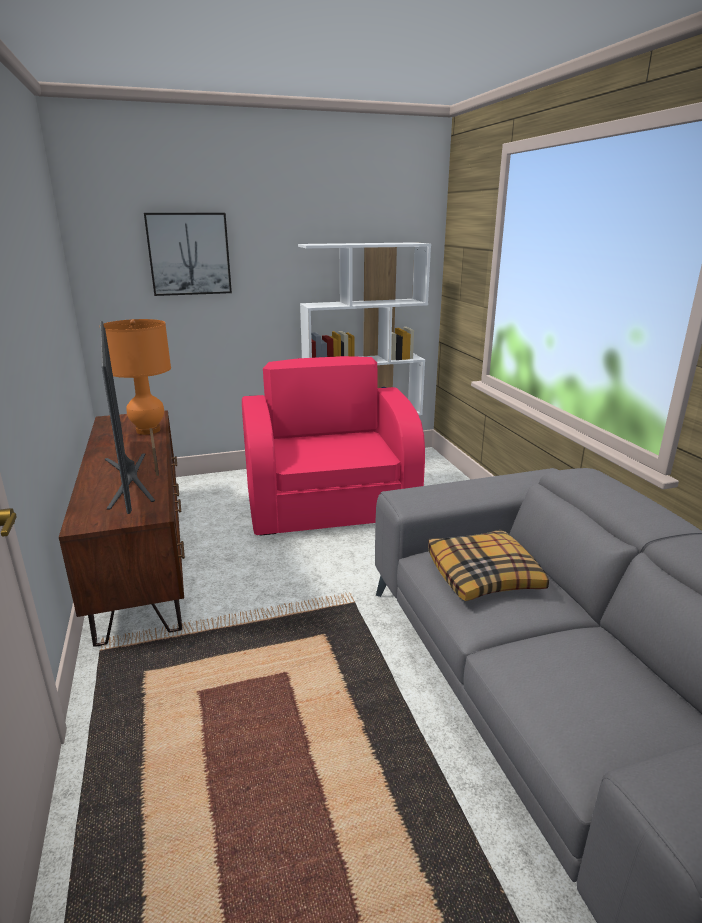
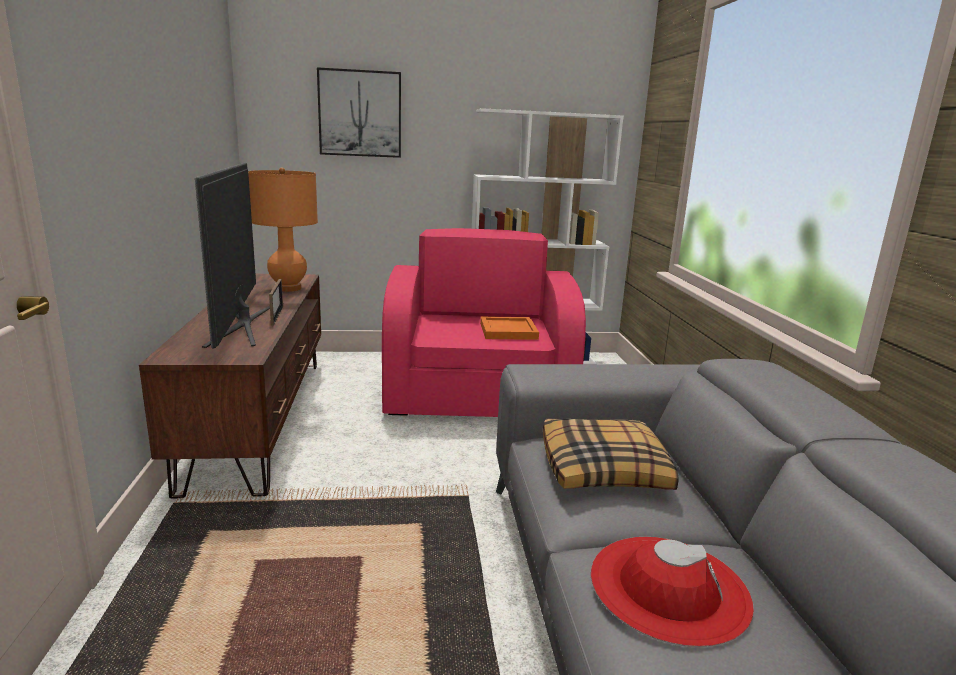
camera: 10 degrees right, 5 degrees down
(356, 448) = (509, 331): none -> orange tray
(566, 671) = (668, 587): none -> red hat

